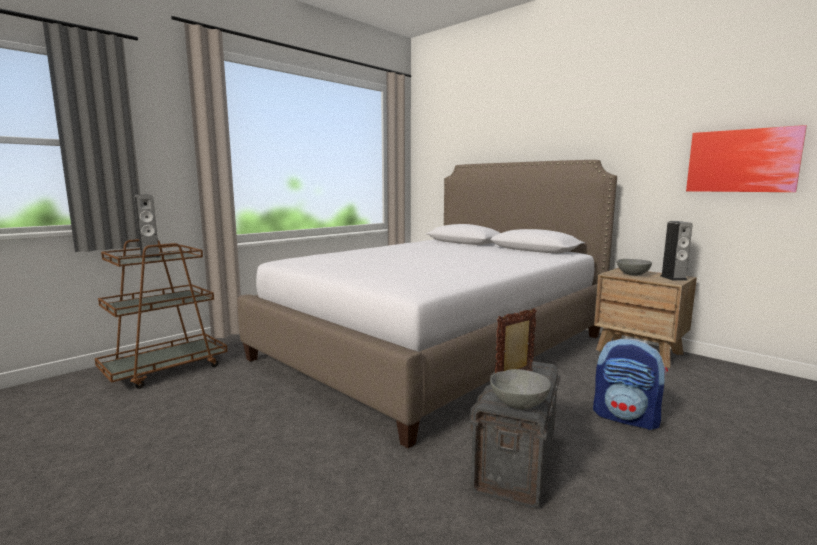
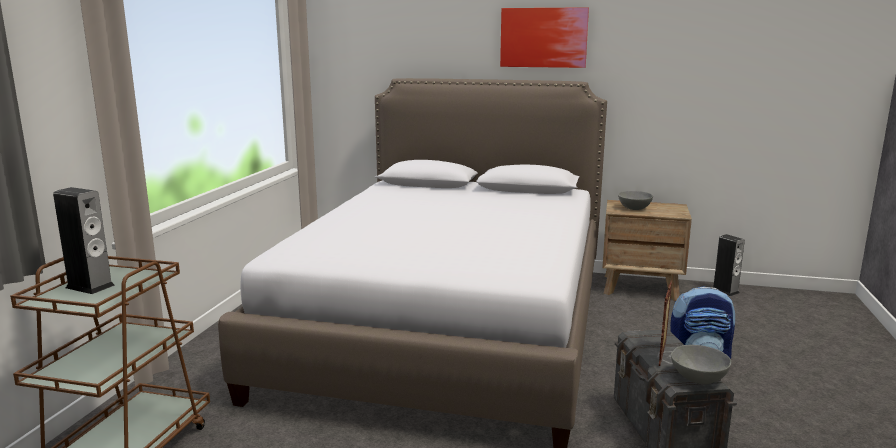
camera: 30 degrees left, 5 degrees up
(673, 278) = (672, 208): speaker -> speaker (725, 291)
(742, 161) = (723, 88): picture -> picture (543, 37)

